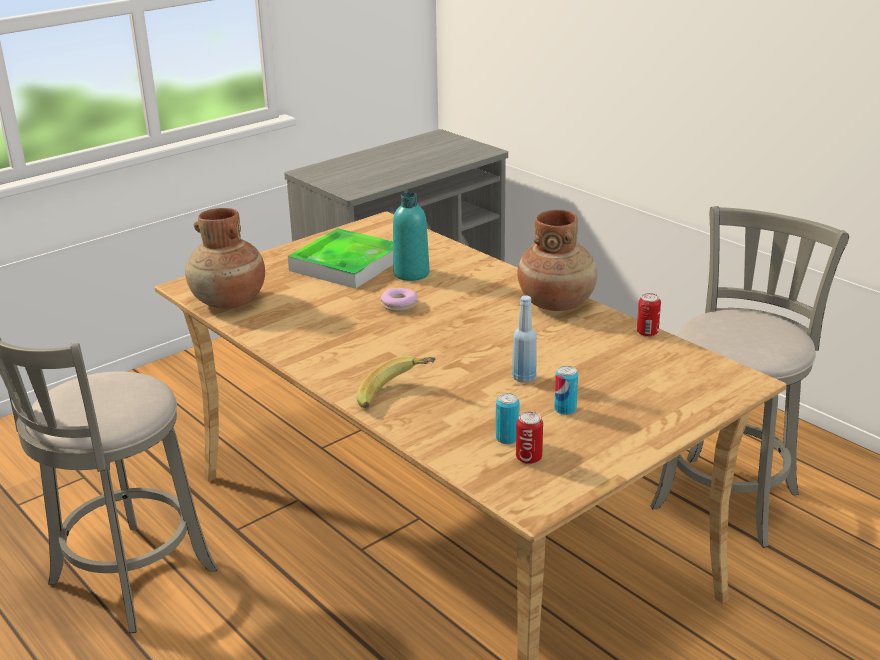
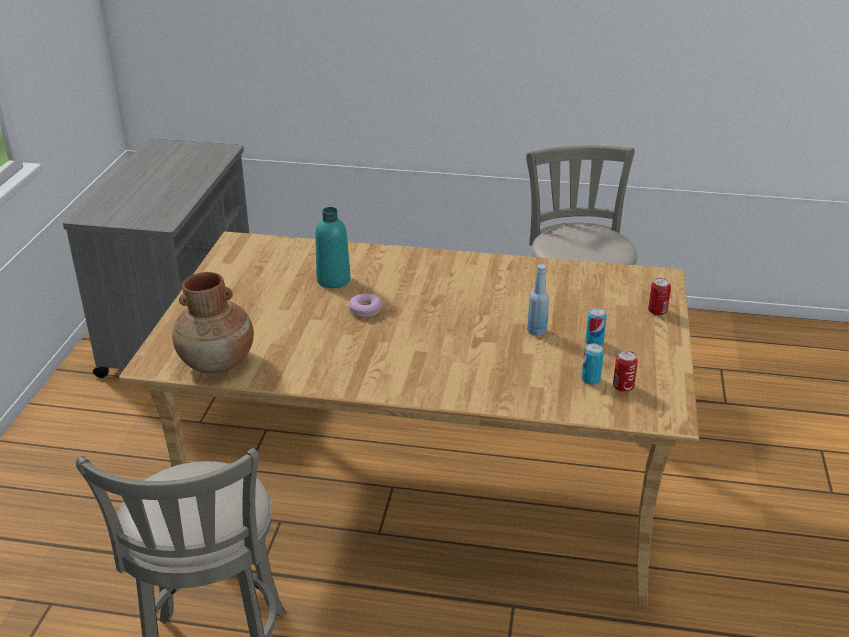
camera: 40 degrees left, 5 degrees up
(346, 264) = (267, 291): tray -> none
(396, 397) = (476, 383): banana -> none
(556, 303) = (473, 265): brown vase -> none
(647, 332) = (562, 265): can -> can (657, 311)

